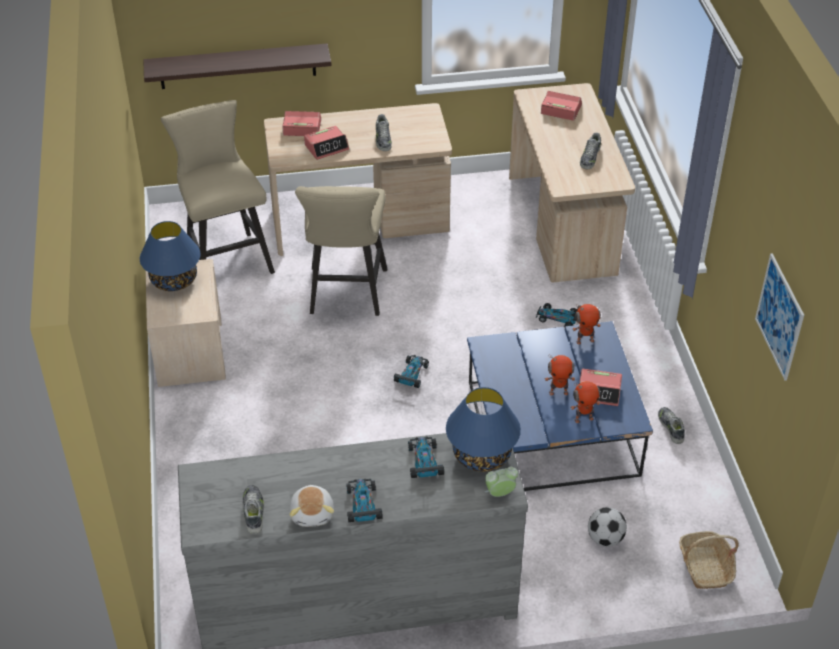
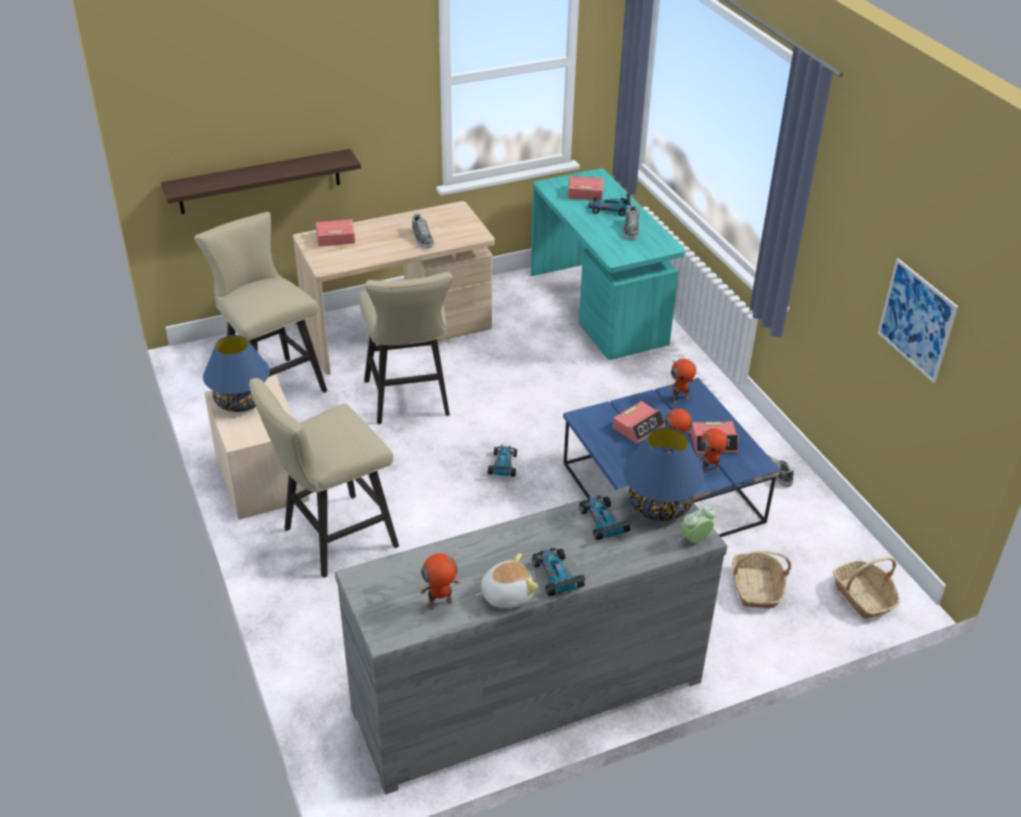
camera: 15 degrees left, 5 degrees down
(234, 420) = (333, 539): none -> beige stool
(254, 512) = (440, 604): shoe -> toy robot
(313, 513) = (506, 594): plush toy -> plush toy turned 90 degrees counterclockwise
(327, 147) = (367, 252): alarm clock -> alarm clock (638, 427)
(558, 318) = (627, 392): toy car -> toy car (609, 209)
(564, 225) = (599, 308): beige desk -> turquoise desk
(605, 539) = (756, 588): football -> basket

